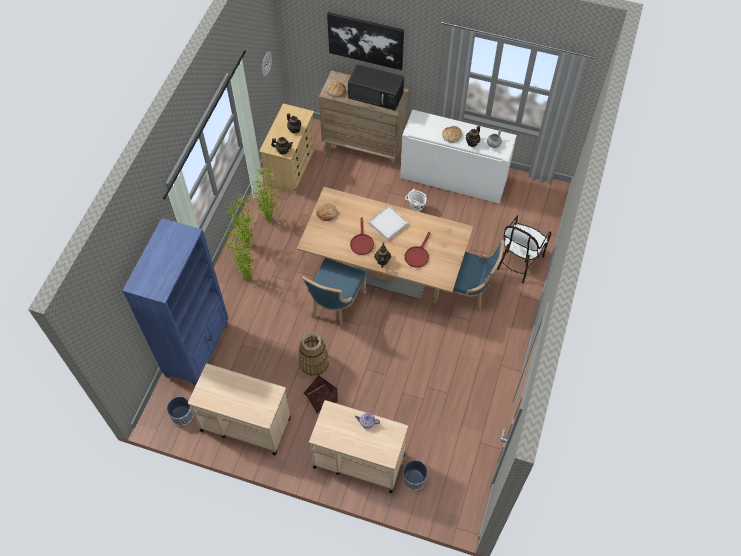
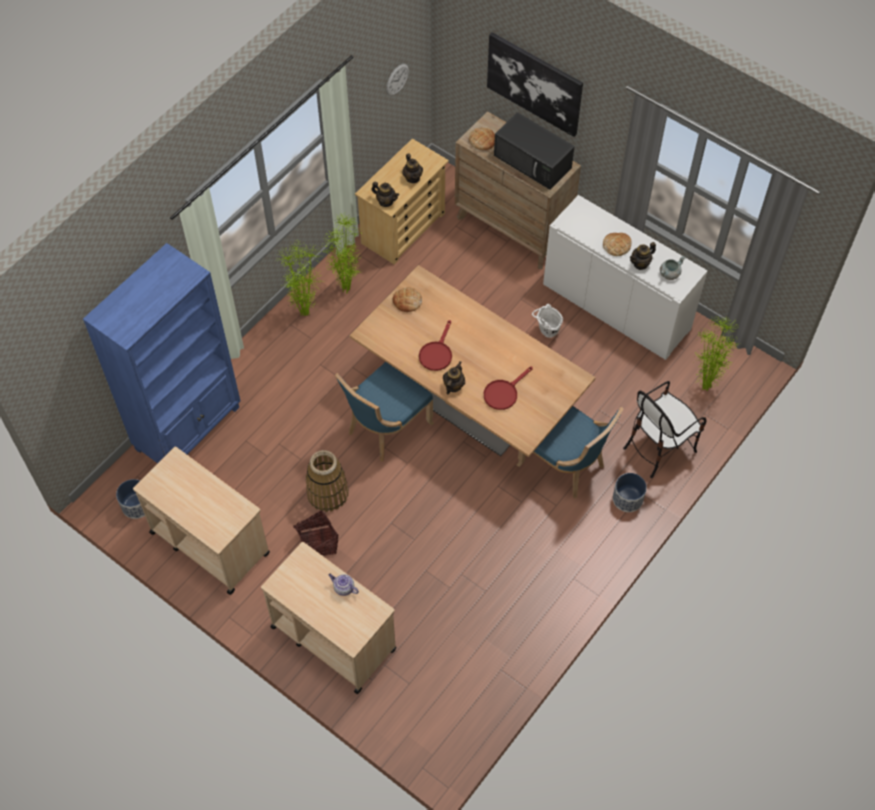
camera: 20 degrees right, 0 degrees up
(246, 279) = (286, 357): potted plant -> potted plant (704, 387)
(388, 224) = (482, 339): white tray -> none
(414, 478) = (394, 686): planter -> planter (627, 499)

